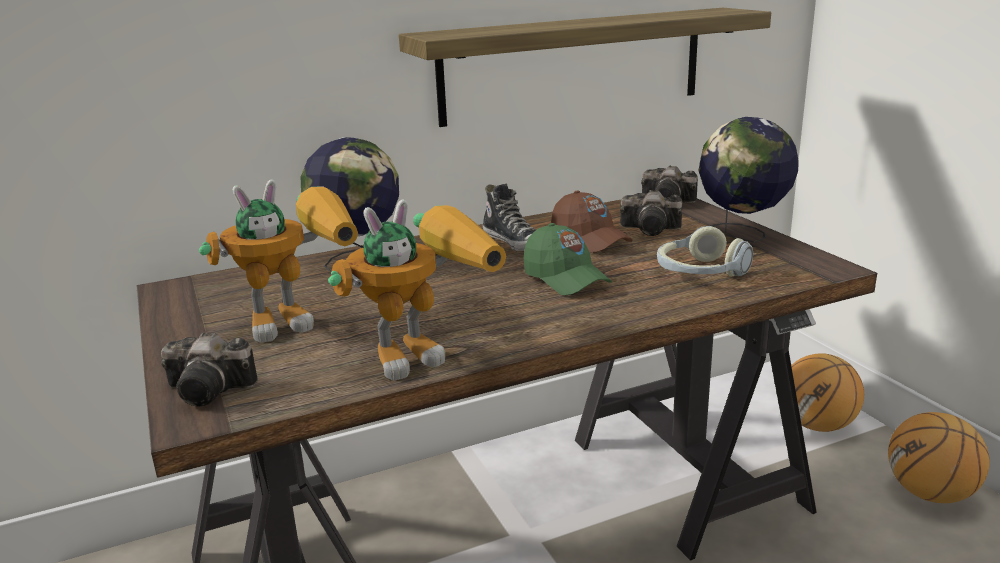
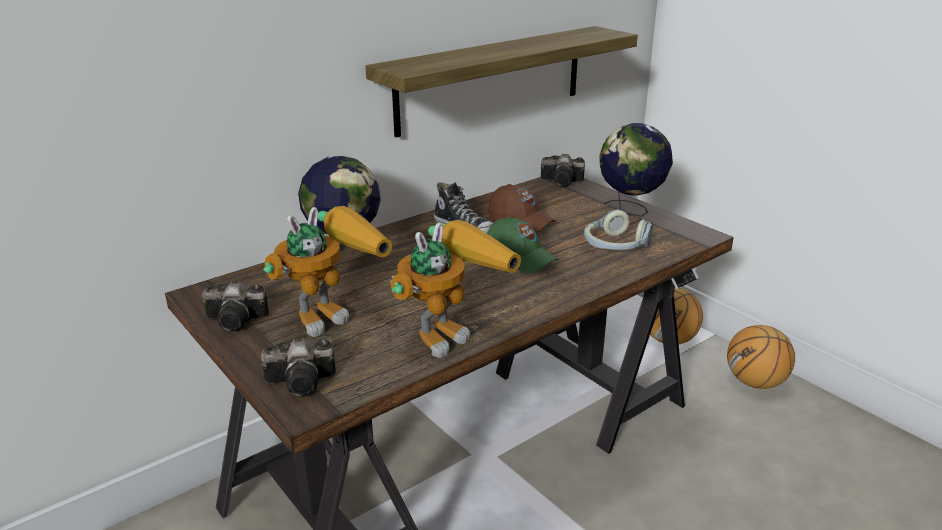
camera: 15 degrees left, 5 degrees up
(653, 229) = (563, 209): camera -> camera (239, 320)

